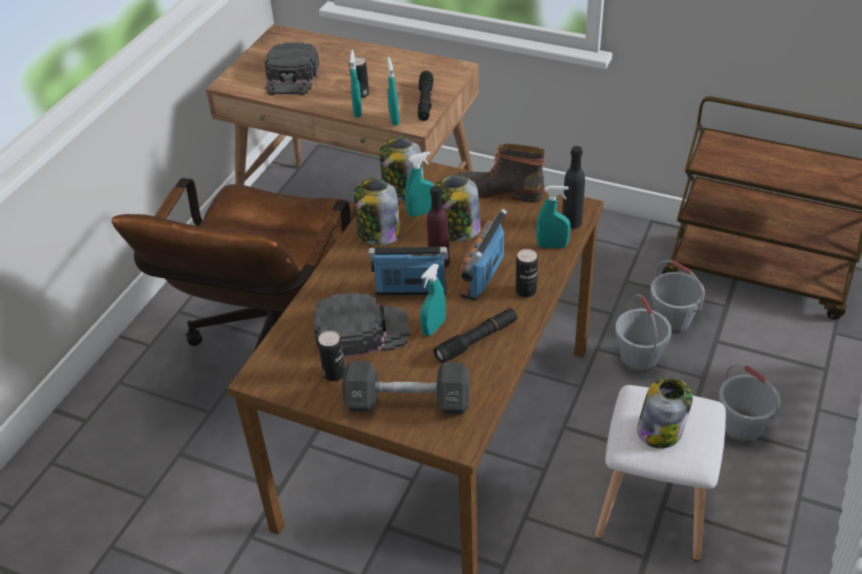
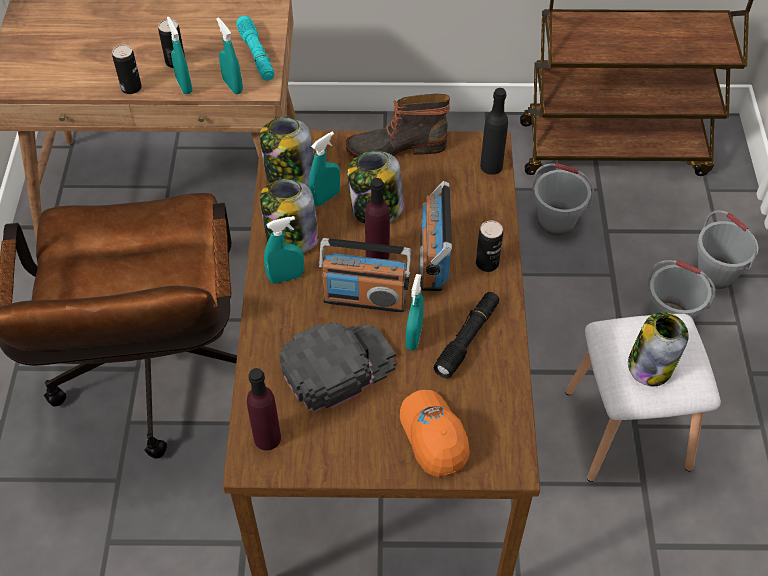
camera: 25 degrees left, 10 degrees up
(278, 364) = (267, 438): none -> purple bottle
(292, 76) = (78, 56): black cap -> none
(334, 374) = (336, 428): can -> can (131, 88)
(407, 402) = (434, 437): black dumbbell -> orange cap
(411, 290) = (365, 298): radio -> radio turned 150 degrees counterclockwise
(425, 102) = (256, 55): black flashlight -> turquoise flashlight
(552, 245) = (486, 200): turquoise spray bottle -> turquoise spray bottle (286, 277)
(639, 359) = (543, 273): grey bucket -> grey bucket (716, 273)

